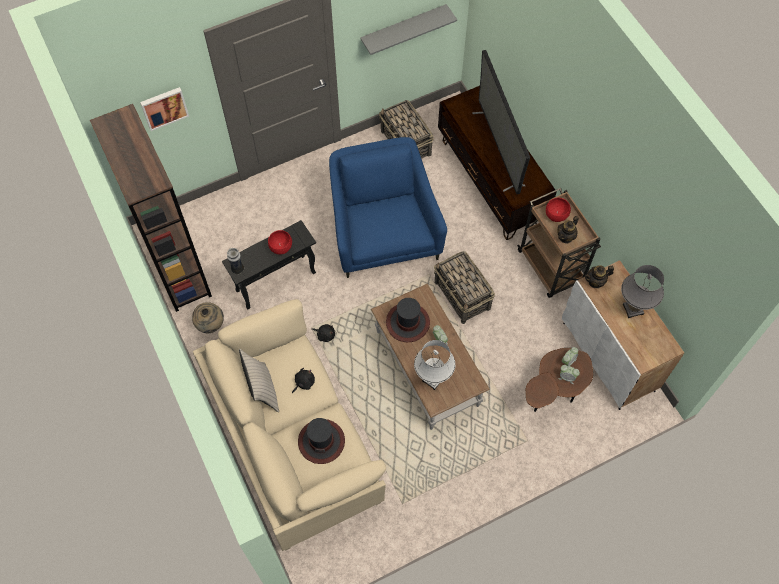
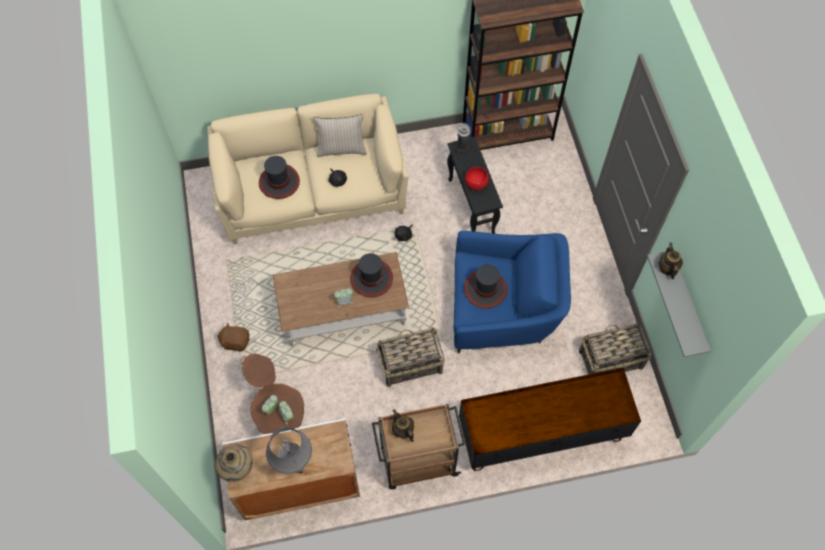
camera: 105 degrees right, 0 degrees up
(164, 107) = (605, 62): picture -> none
(211, 325) = (441, 149): beige vase -> beige vase (237, 468)
(390, 222) = (485, 289): none -> hat
(432, 379) = (307, 284): white table lamp -> none
(491, 461) = (235, 341): none -> brown plush toy
(498, 148) = (546, 411): television -> none
(556, 215) = (432, 430): red bowl -> none
(595, 282) = (337, 437): teapot -> teapot (667, 268)

